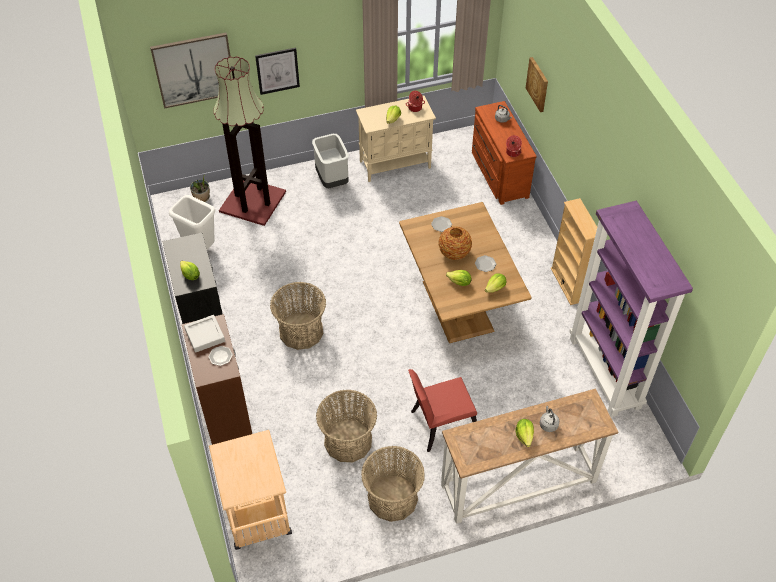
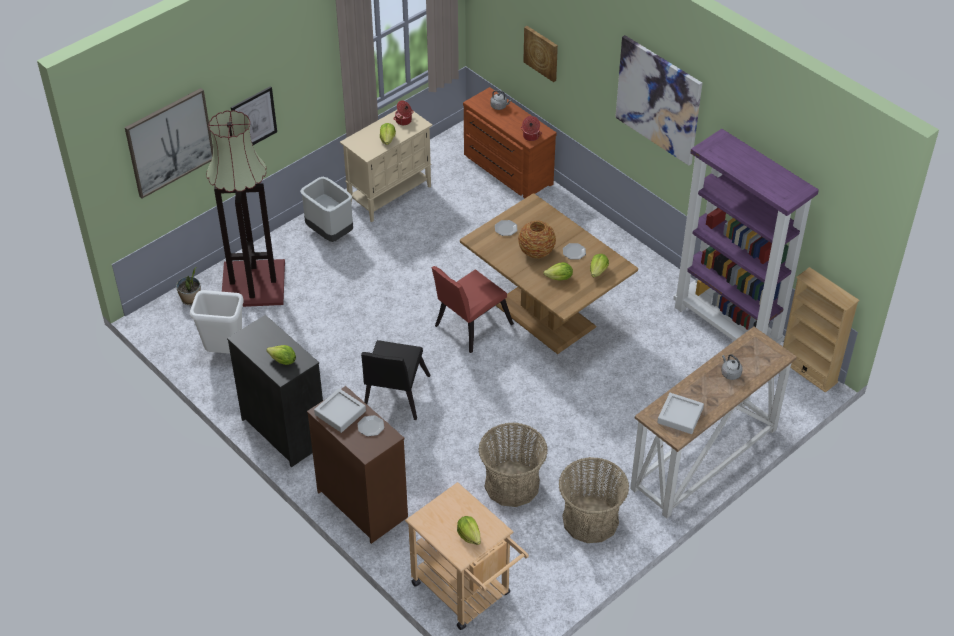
camera: 25 degrees left, 5 degrees down
(301, 331) = (394, 397): basket -> black chair
(440, 424) = (595, 434): red chair -> red chair (469, 327)
(480, 446) = (680, 416): none -> grey tray
(524, 436) = (714, 391): lettuce -> lettuce (469, 535)
(568, 284) = (642, 256): beige bookcase -> beige bookcase (808, 370)
(602, 156) = (658, 99): none -> picture

